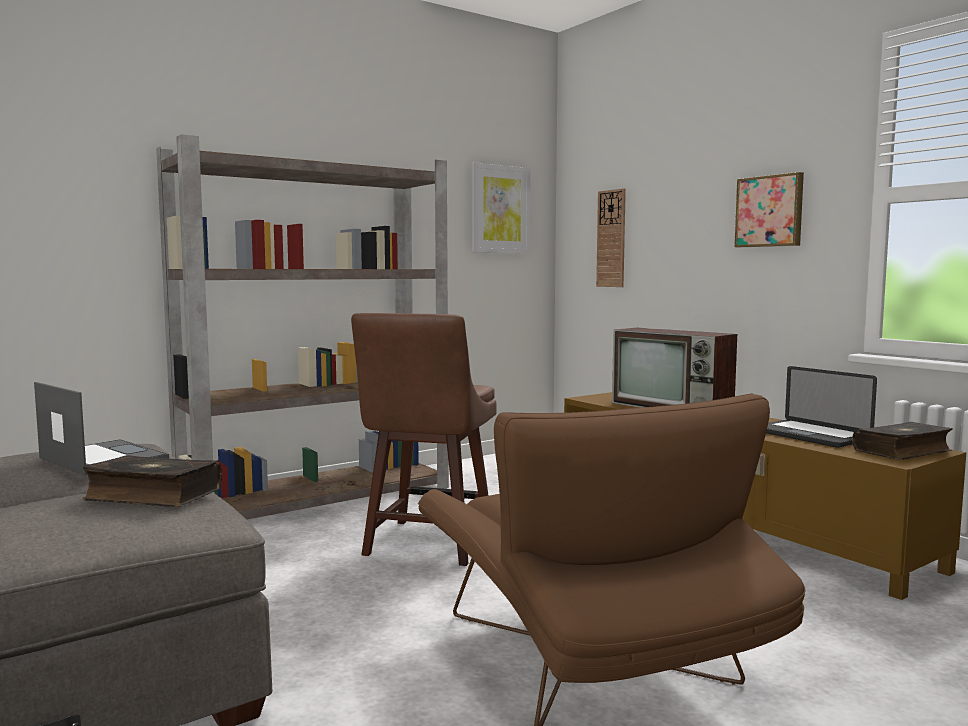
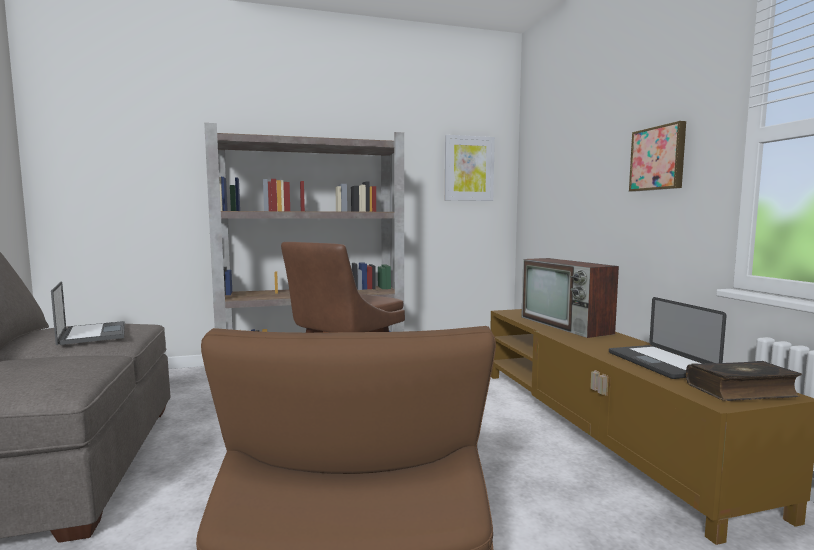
camera: 20 degrees right, 0 degrees up
(152, 496) = (58, 365): book -> none
(611, 238) = (549, 188): wall clock -> none

